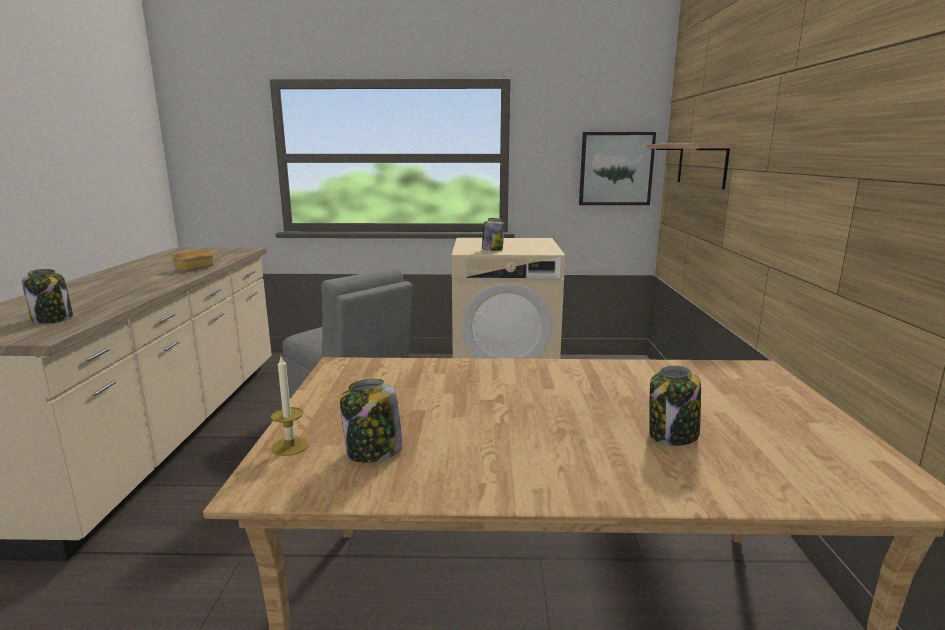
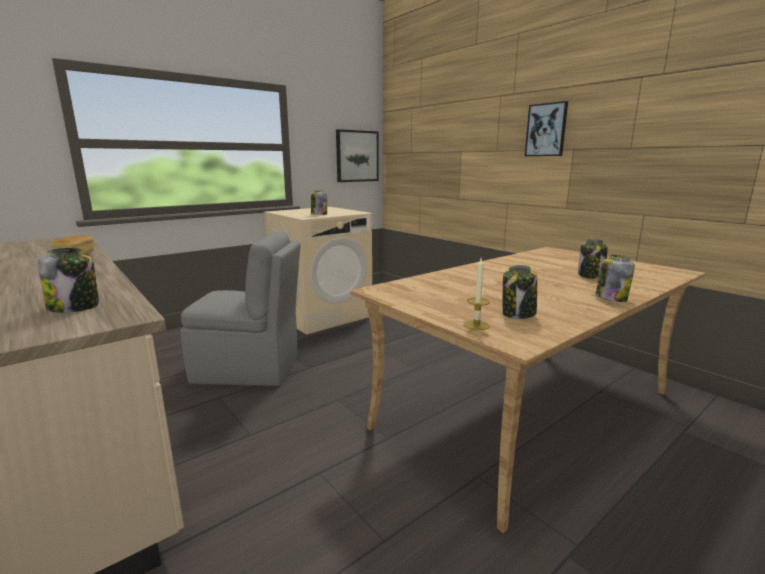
camera: 40 degrees left, 0 degrees up
(571, 485) = (611, 298): none -> jar
(701, 164) = (429, 150): shelf -> none
(824, 138) = (546, 130): none -> picture

